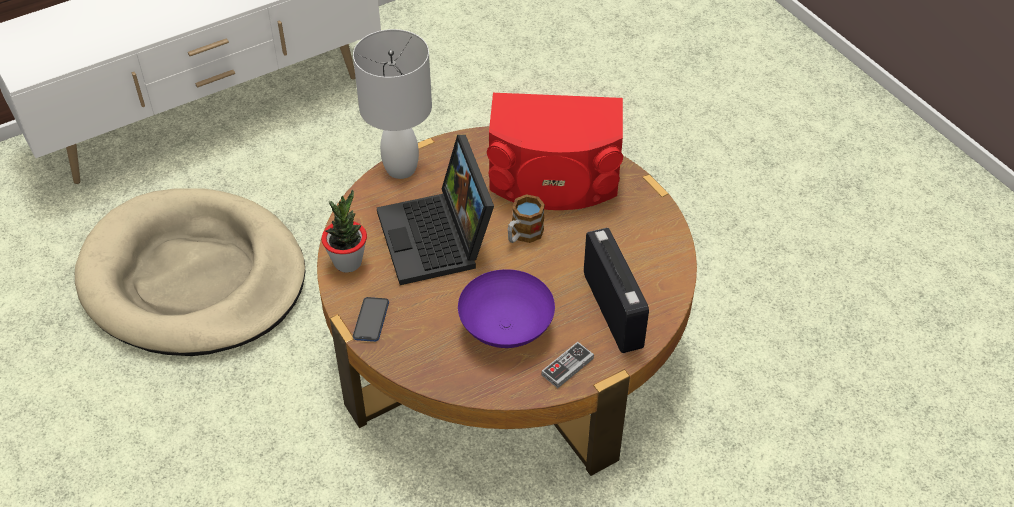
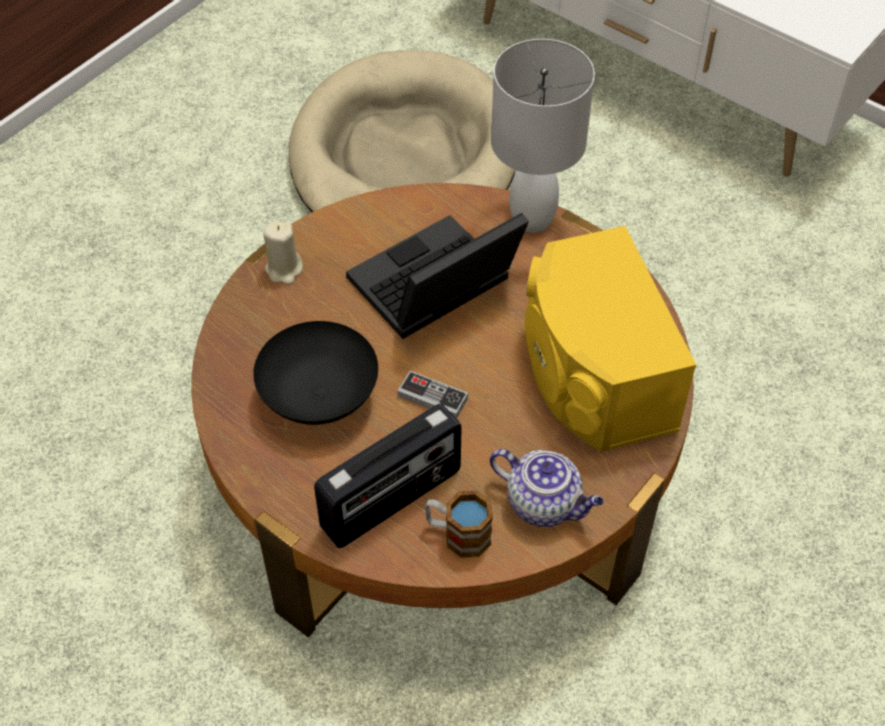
camera: 70 degrees right, 5 degrees up
(348, 262) = (361, 221): potted plant -> none
(371, 320) = (284, 269): phone -> beige candle
(504, 329) = (318, 395): purple bowl -> black bowl
(523, 235) = (479, 370): mug -> mug (458, 534)
(554, 180) = (593, 374): red speaker -> yellow speaker
(567, 367) = (282, 475): game controller -> game controller (432, 397)
(646, 234) = (544, 503): none -> teapot

